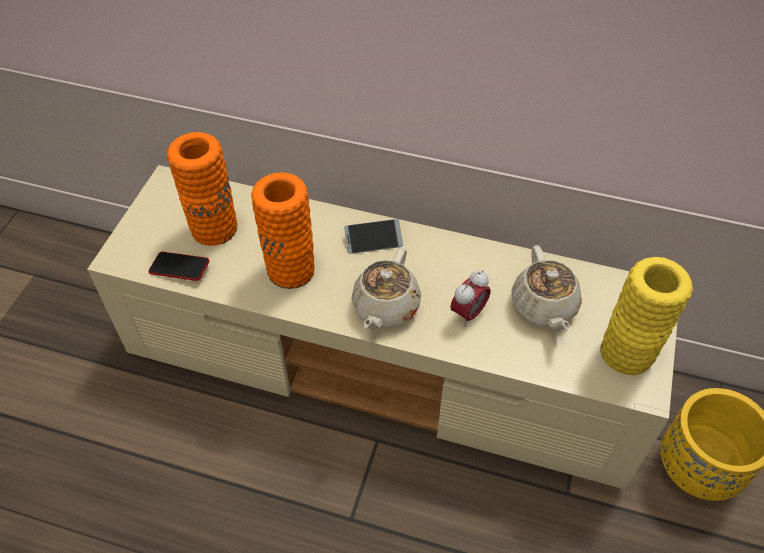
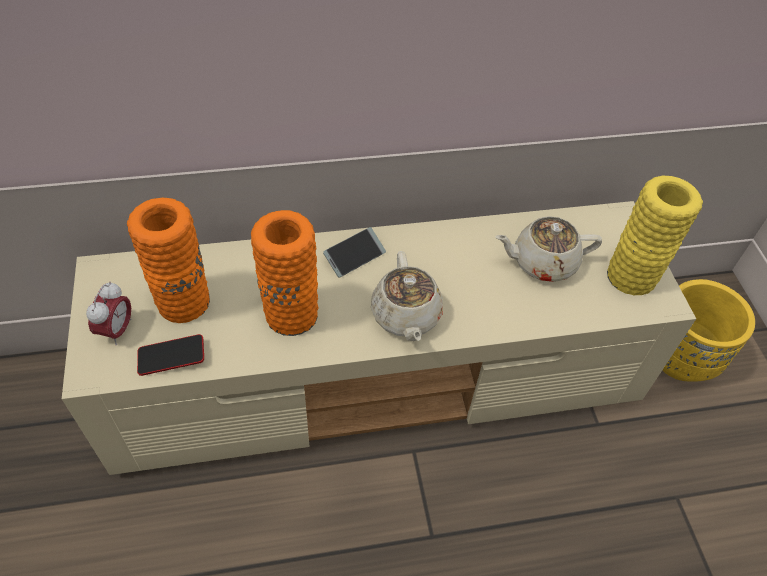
camera: 30 degrees left, 0 degrees up
(468, 313) = (483, 292): alarm clock -> alarm clock (117, 330)
(544, 307) = (542, 262): beige teapot -> beige teapot turned 120 degrees clockwise

